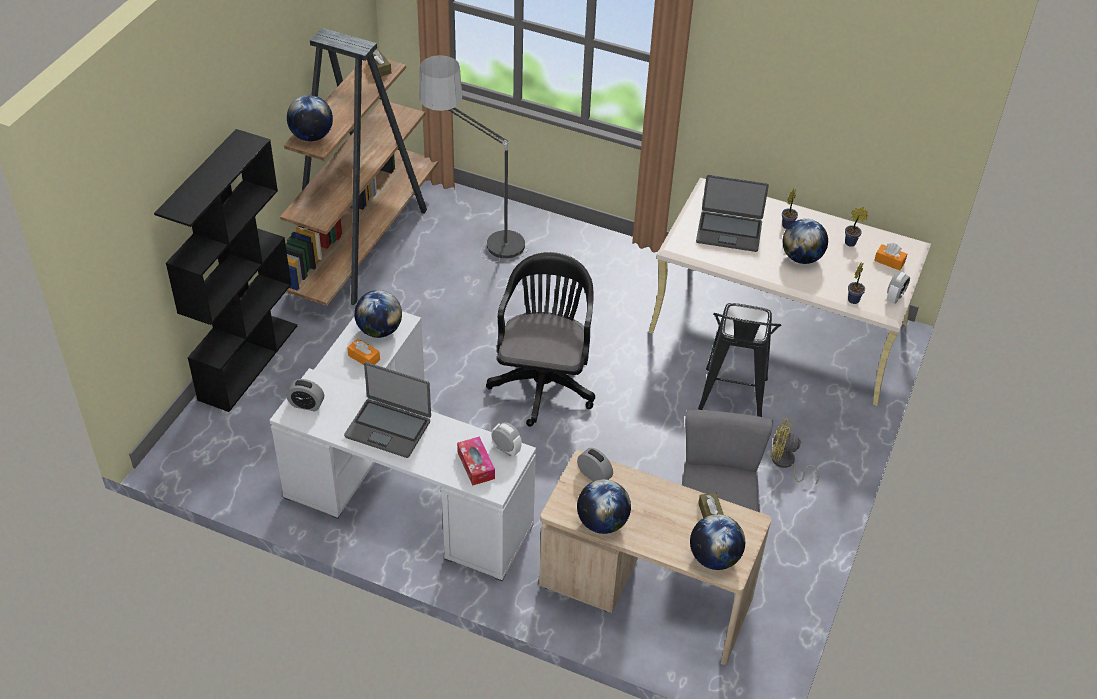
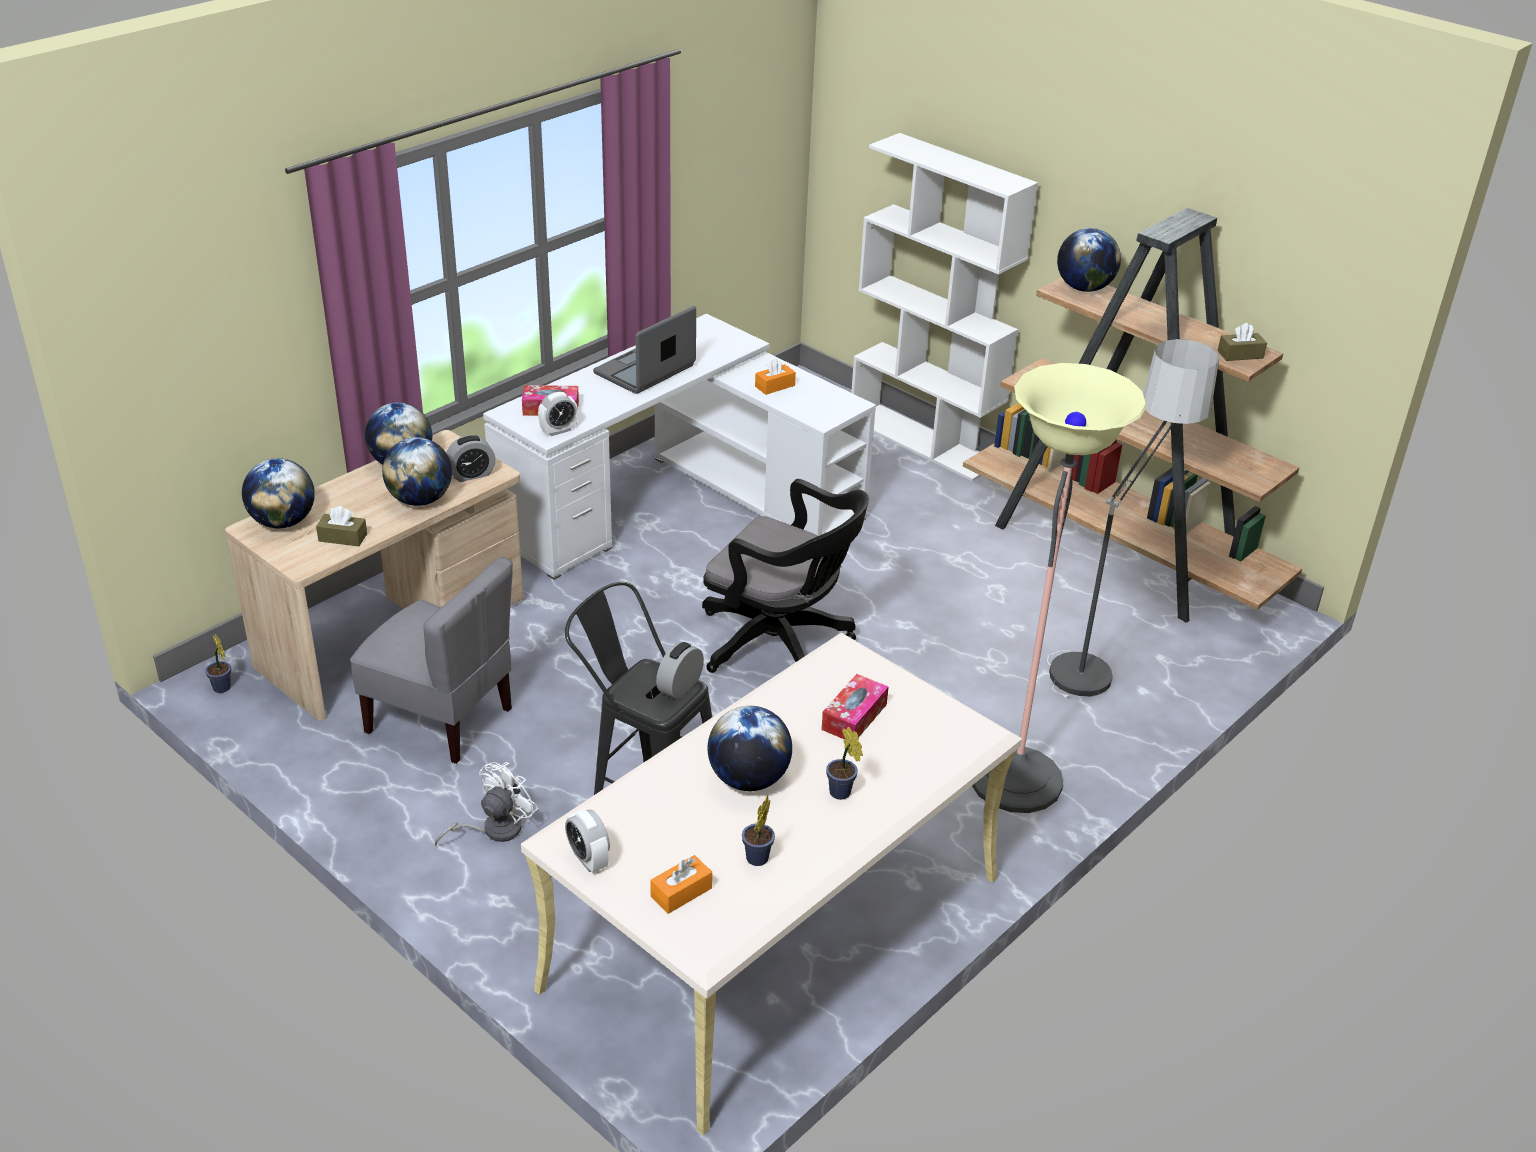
camera: 110 degrees right, 10 degrees down
(248, 361) = (924, 442): black bookcase -> white bookcase
(306, 404) = (713, 333): alarm clock -> alarm clock (680, 687)
(379, 330) = (815, 402): globe -> globe (420, 500)
(610, 260) = (1015, 780): none -> floor lamp
(729, 231) = (854, 717): laptop -> tissue box
(785, 463) = (493, 829): yellow fan -> white fan
(854, 299) = (615, 805): potted plant -> potted plant (223, 689)

